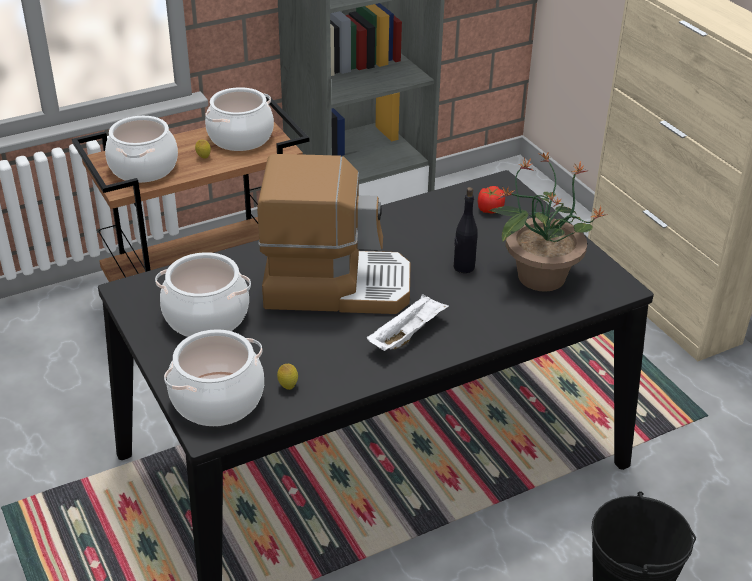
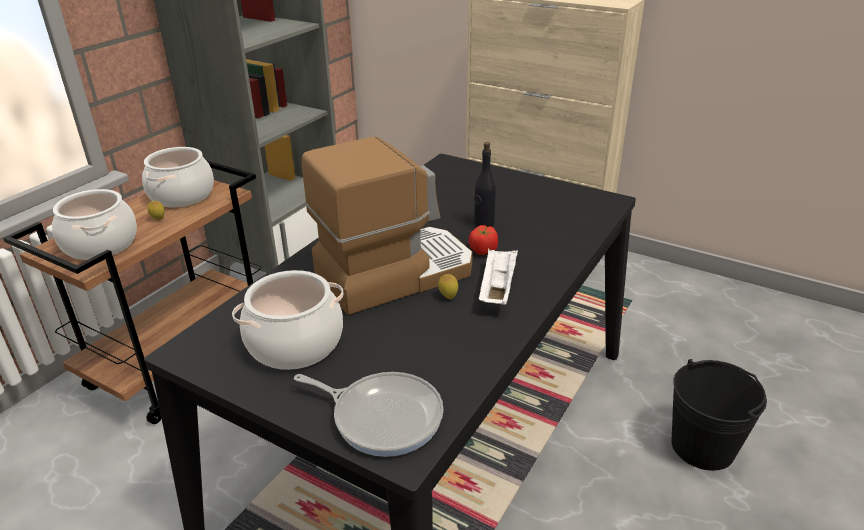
camera: 30 degrees left, 5 degrees down
(217, 399) = (382, 416): cooking pot -> frying pan
(288, 386) = (440, 374): lemon -> lemon (448, 297)
(490, 209) = (457, 180): tomato -> tomato (483, 250)
(539, 276) = (547, 212): potted plant -> none

